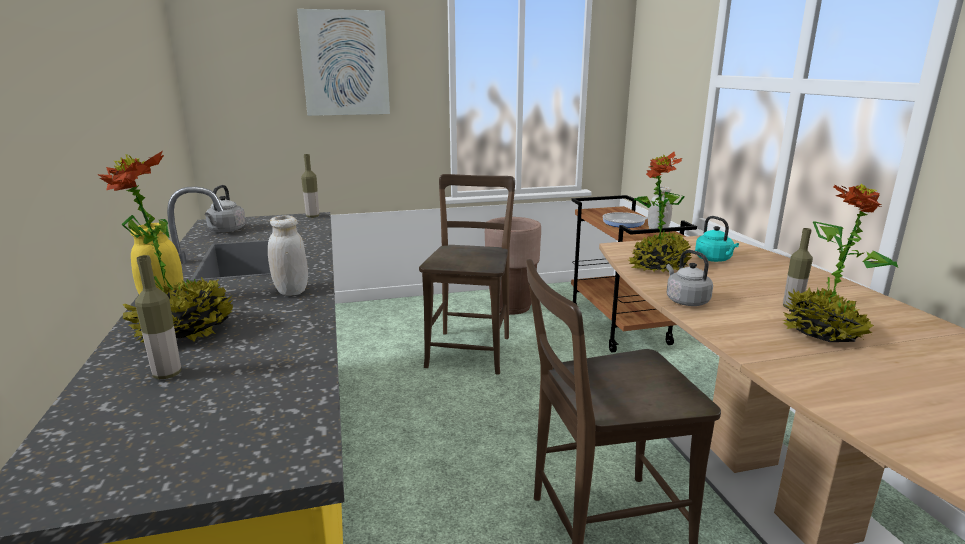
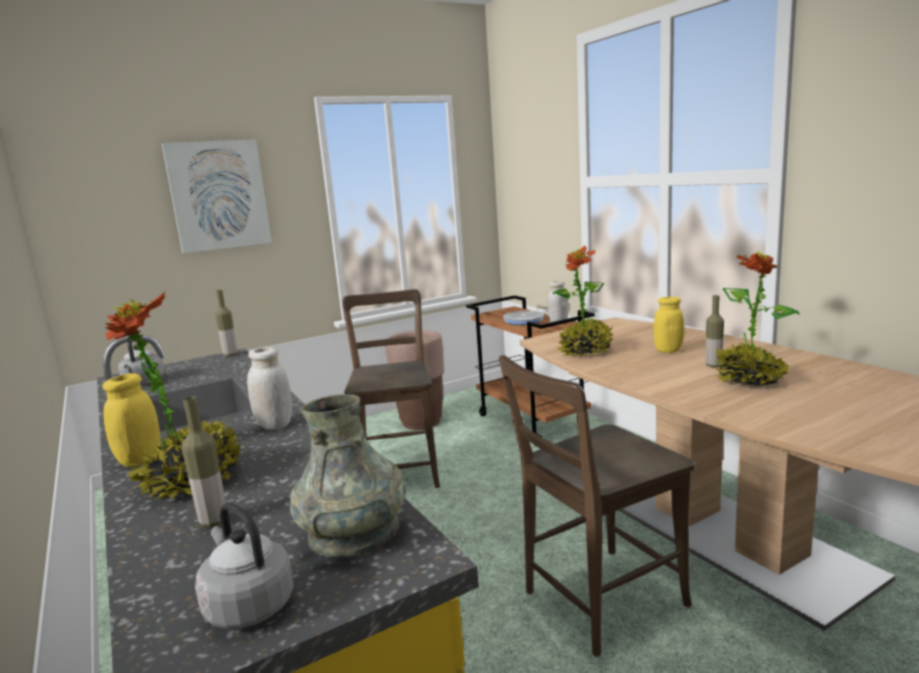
camera: 15 degrees left, 5 degrees down
(266, 416) = (354, 533): none -> grey vase
(685, 301) = (627, 375): grey kettle -> grey kettle (247, 605)
(714, 259) = (627, 338): turquoise kettle -> none
(751, 281) = (668, 350): none -> yellow jar

